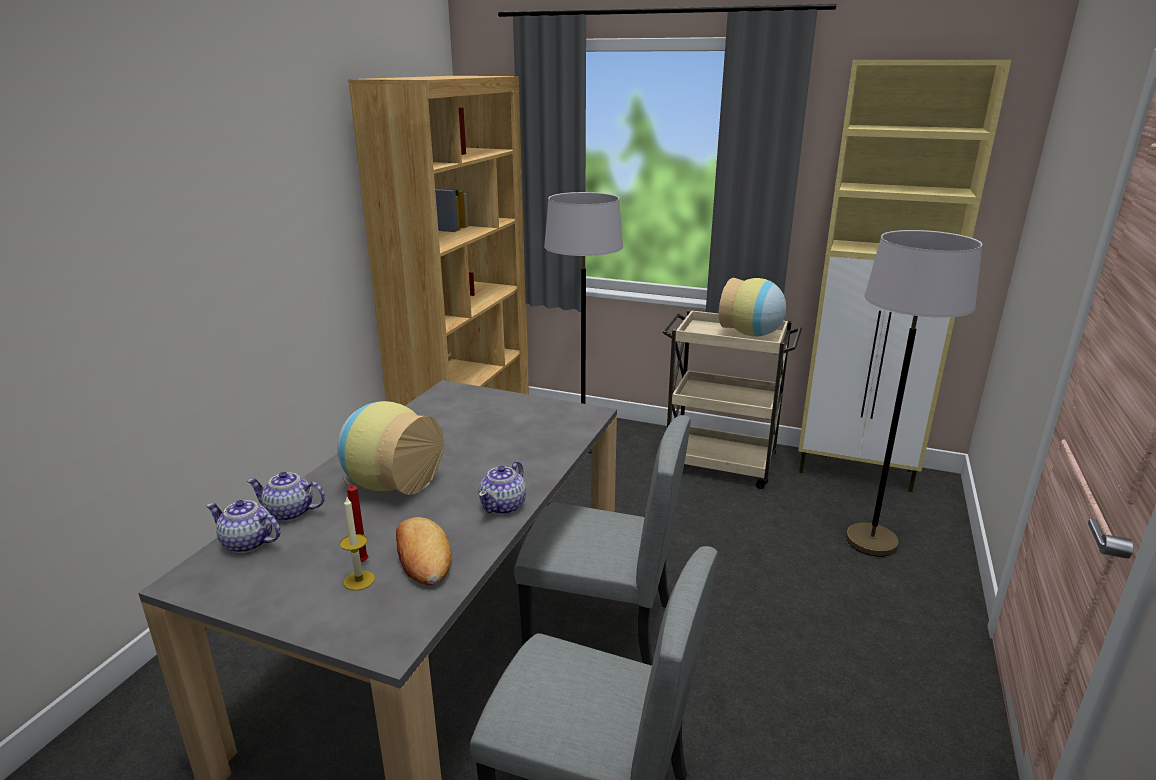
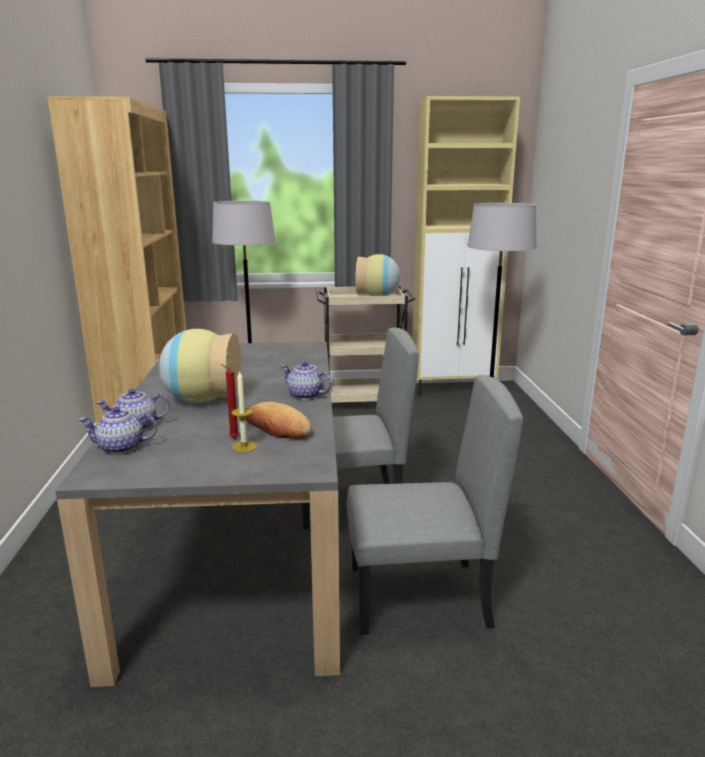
camera: 25 degrees left, 5 degrees down
(504, 506) = (306, 395): teapot -> teapot turned 120 degrees clockwise

